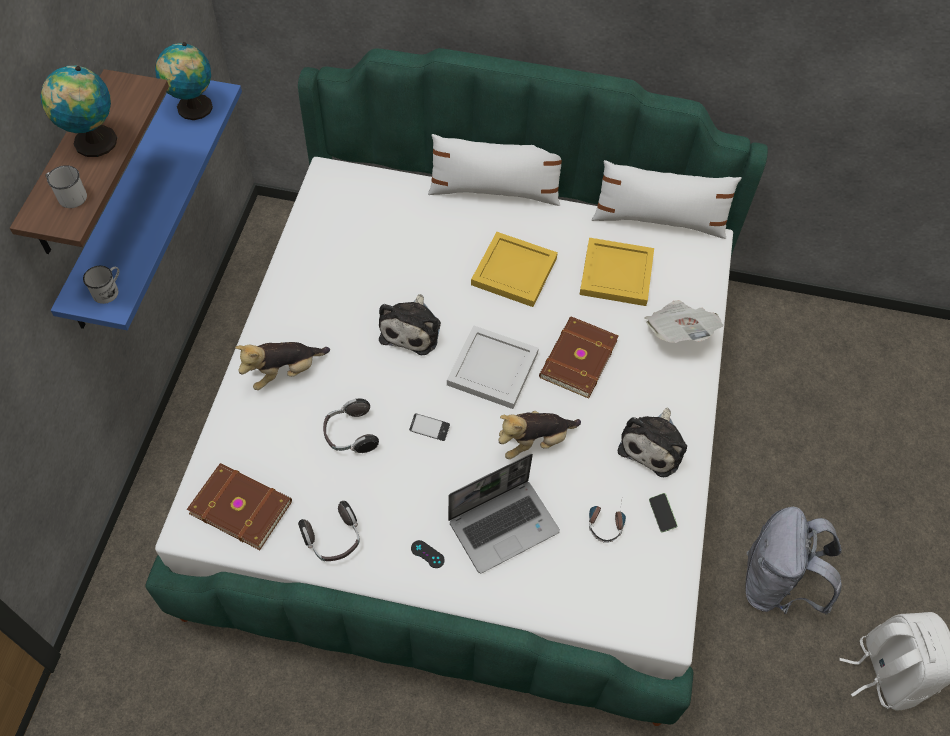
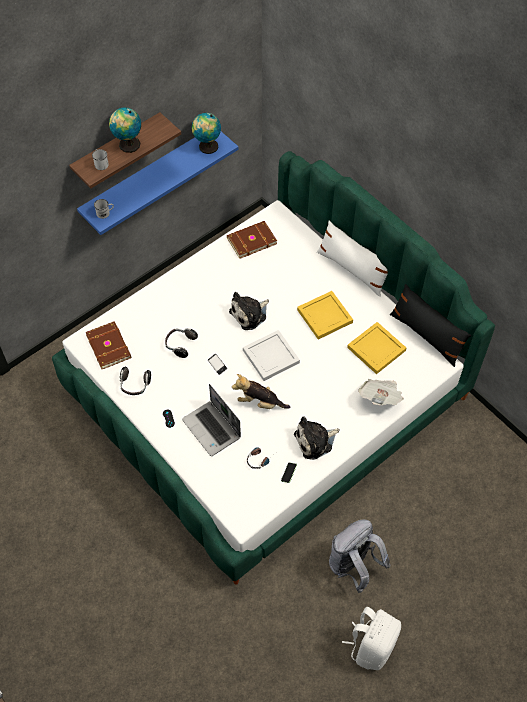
camera: 40 degrees right, 0 degrees up
(285, 372) = (175, 298): plush toy -> none
(504, 525) = (212, 429): laptop -> laptop turned 45 degrees clockwise
(576, 359) = (316, 377): brown book -> brown book (251, 240)
(659, 220) = (426, 336): white pillow -> black pillow

